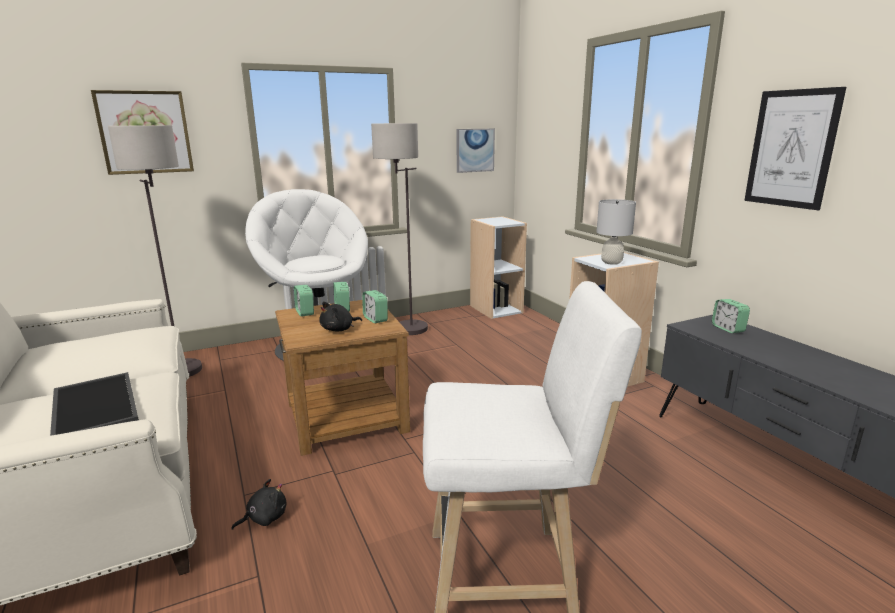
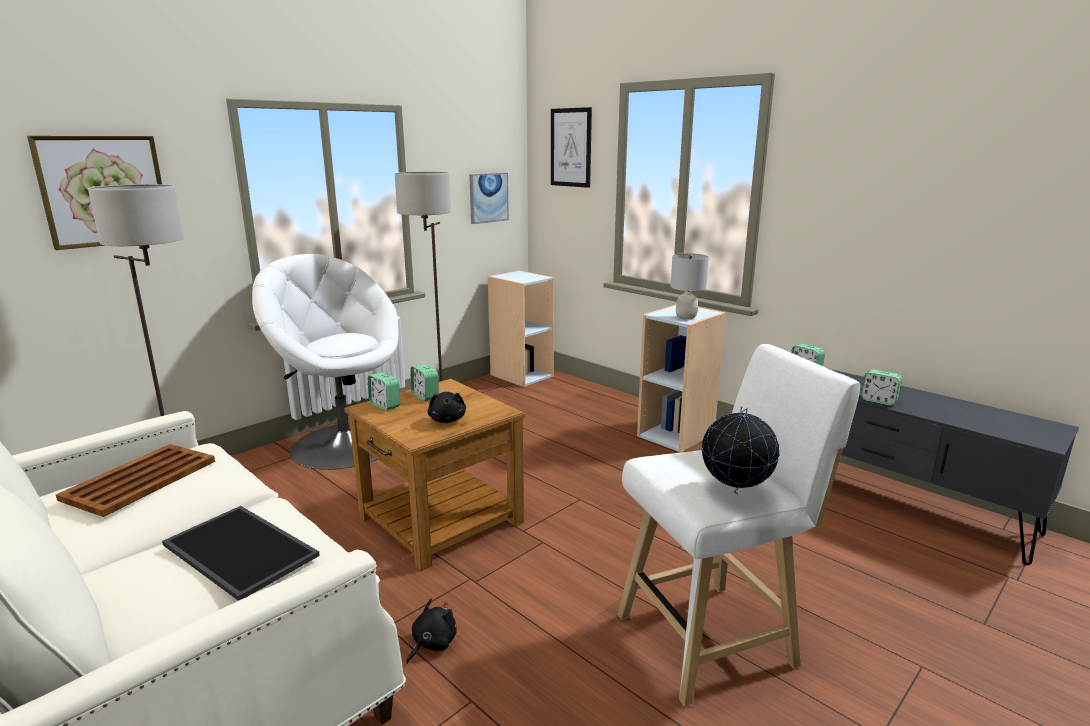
camera: 20 degrees left, 0 degrees up
(92, 344) = (139, 480): none -> brown tray
(339, 329) = (447, 420): black plush toy -> black plush toy turned 45 degrees counterclockwise
(375, 319) = (475, 403): alarm clock -> alarm clock (878, 401)
(497, 430) = (735, 492): none -> globe
(791, 149) = (848, 204): picture -> picture (570, 147)

